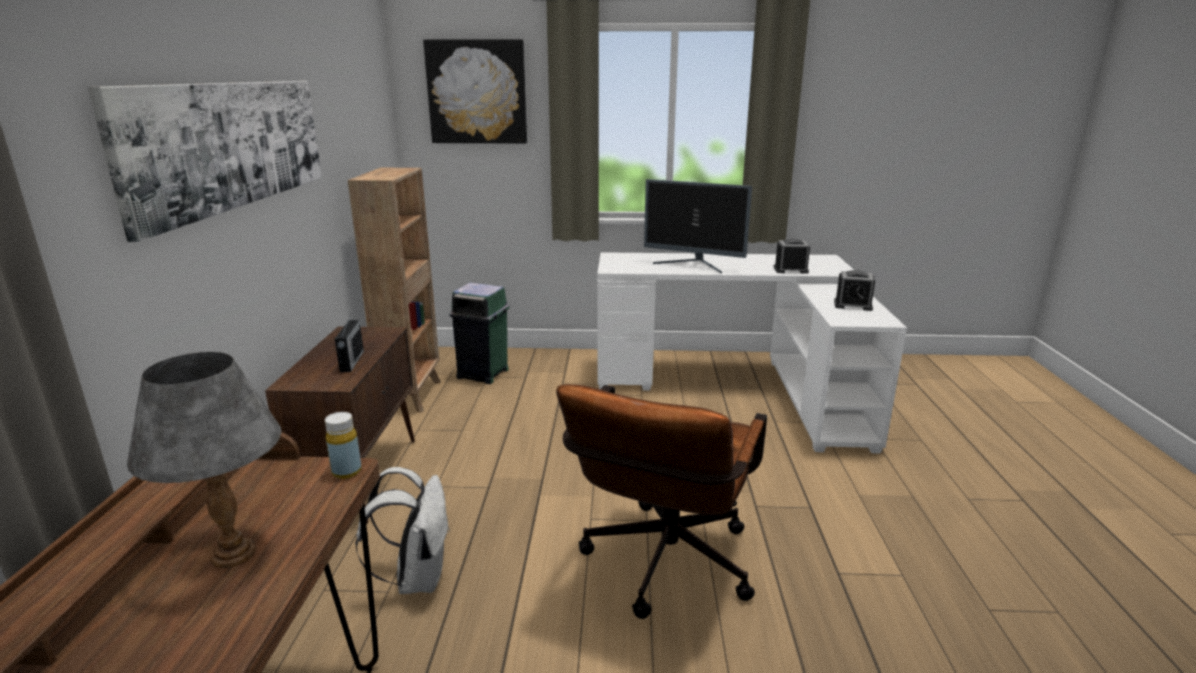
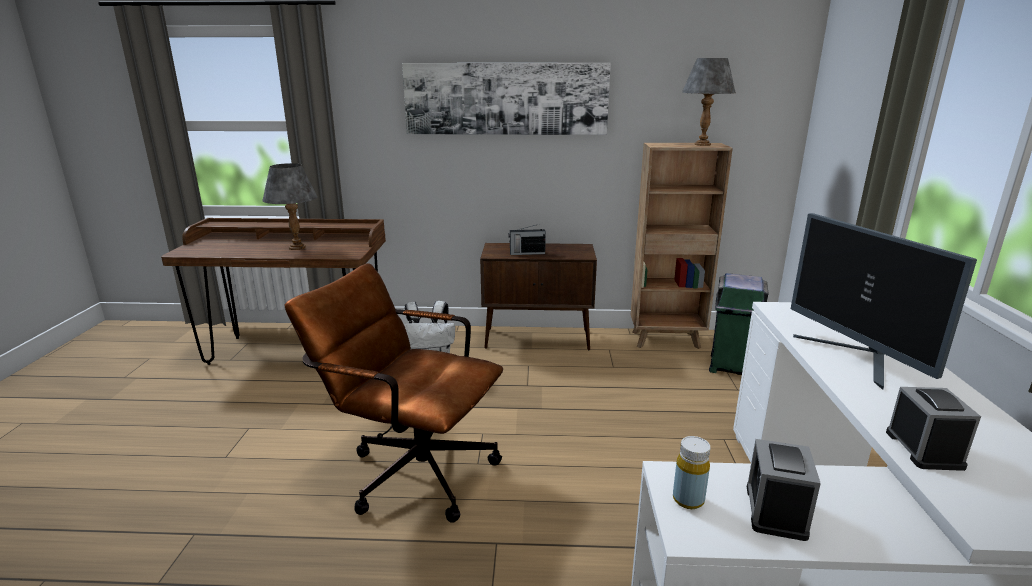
camera: 90 degrees right, 0 degrees up
(346, 471) = (350, 255): yellow bottle -> yellow bottle (688, 499)
(391, 170) = (702, 144): none -> grey table lamp
(477, 92) = (859, 78): picture -> none
(694, 265) = (856, 359): monitor -> monitor turned 45 degrees counterclockwise

